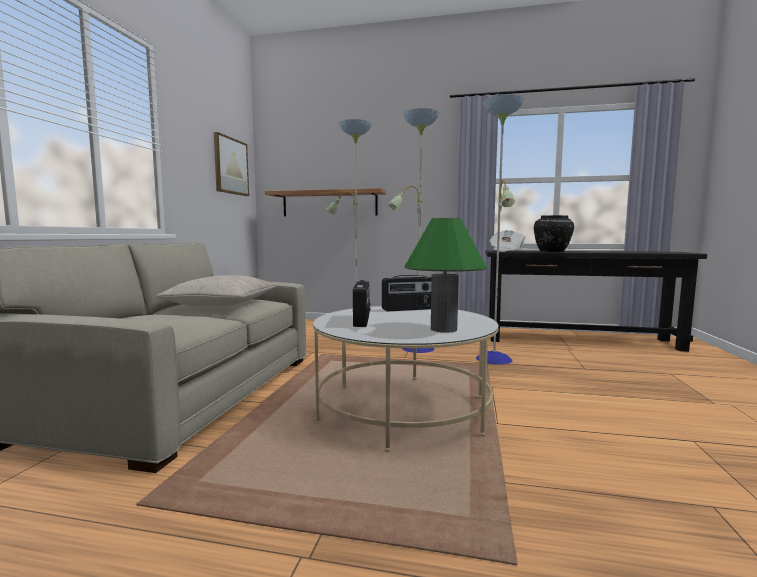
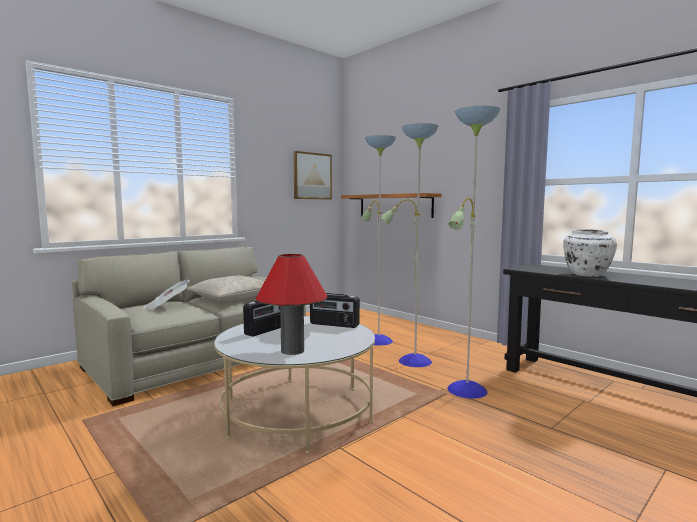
camera: 35 degrees right, 0 degrees up
(443, 329) = (292, 350): green table lamp -> red table lamp
(506, 251) = (539, 268): newspaper -> newspaper (167, 306)
(552, 251) = (586, 275): black vase -> white vase

